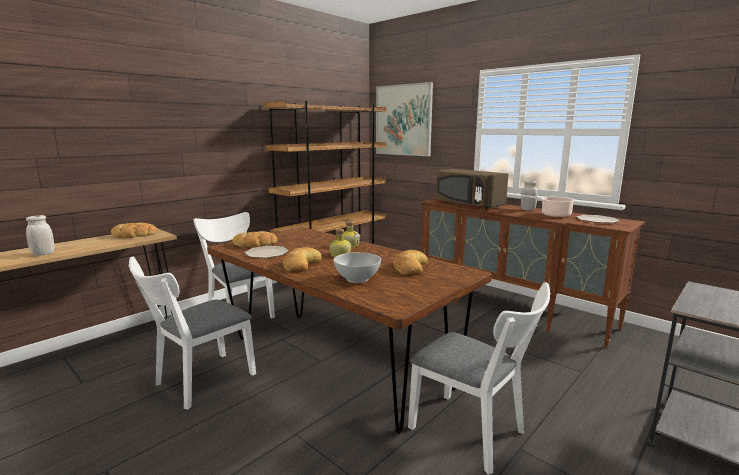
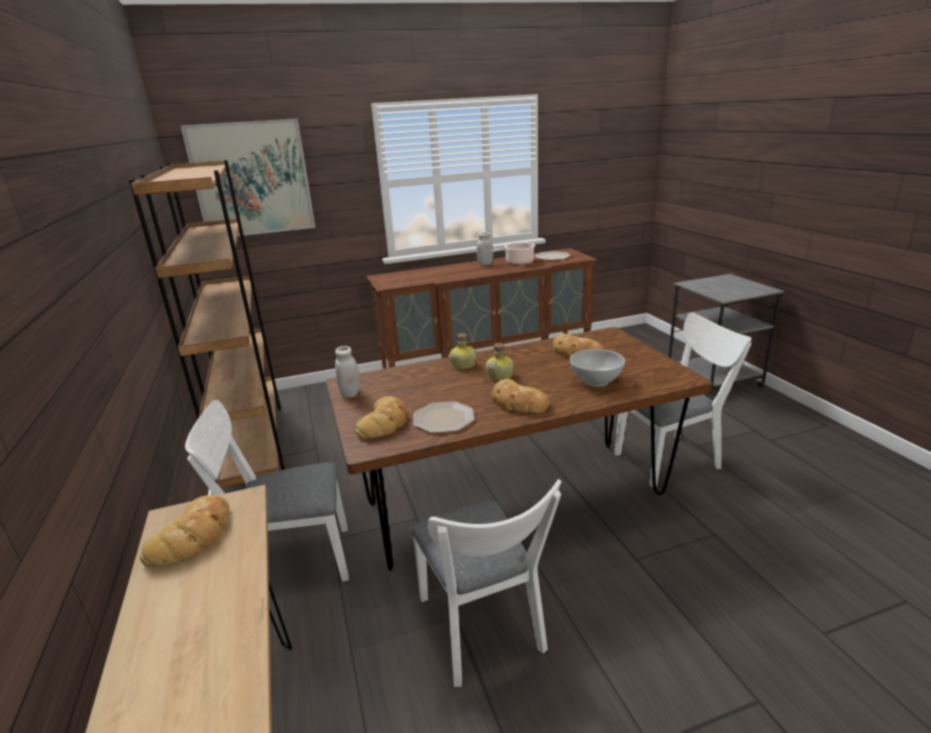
camera: 60 degrees left, 10 degrees up
(43, 254) = (216, 676): white jar -> white jar (350, 393)
(467, 205) = (429, 277): brown microwave -> none

